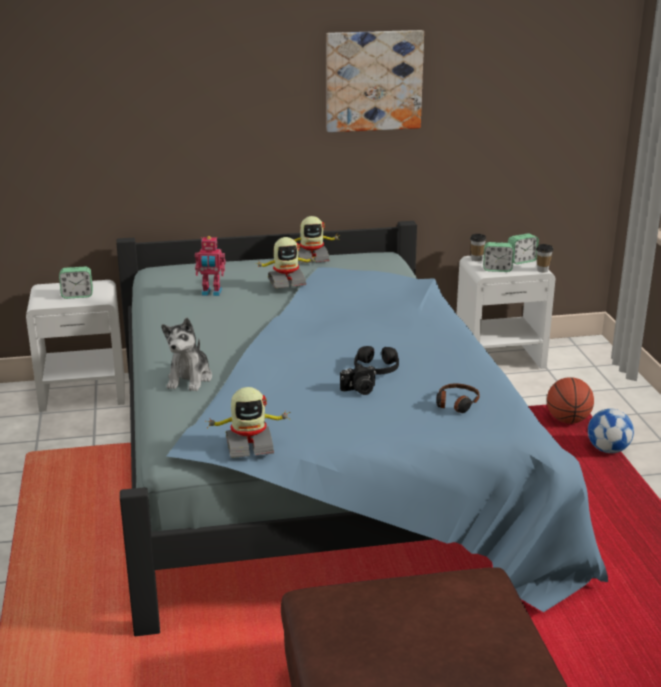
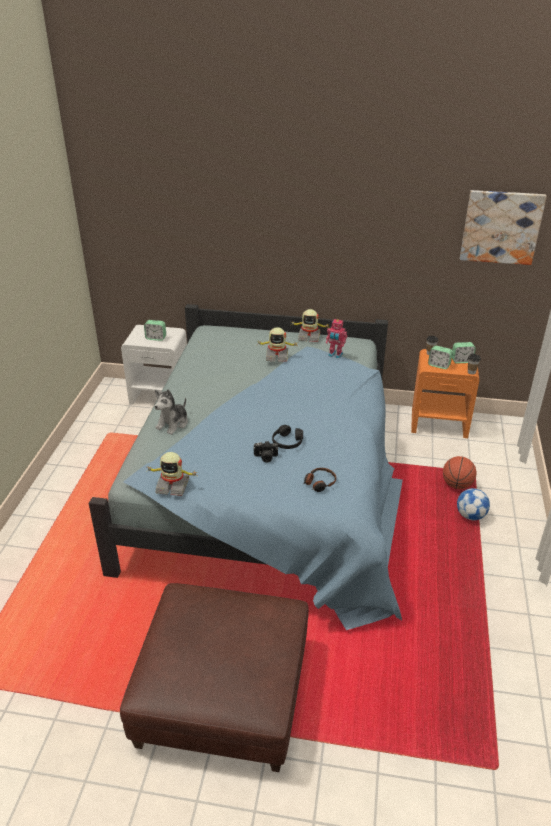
camera: 20 degrees right, 10 degrees up
(211, 293) = (227, 355): toy robot -> toy robot (335, 355)
(373, 80) = (365, 221): picture -> picture (501, 227)
(500, 358) = (439, 423): white nightstand -> orange nightstand

